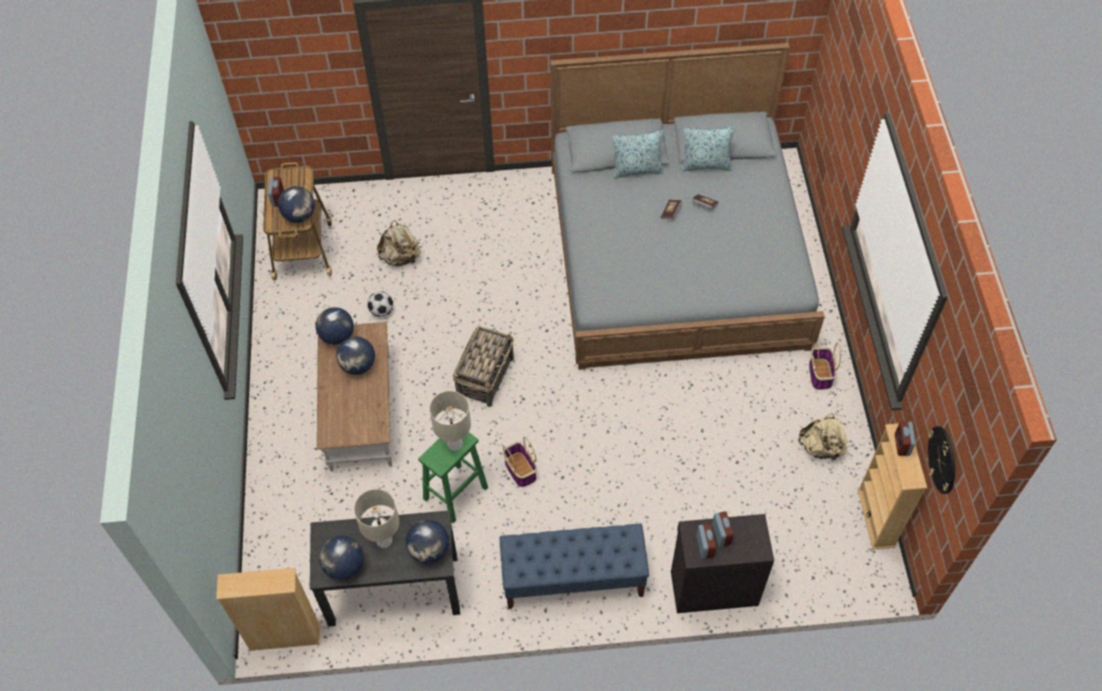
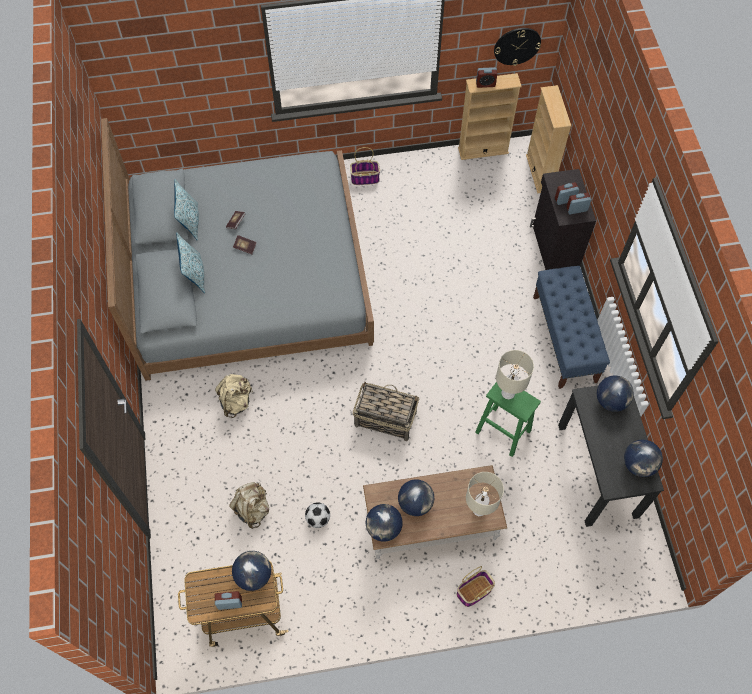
camera: 95 degrees left, 5 degrees up
(284, 636) = (655, 552): beige bookcase -> beige bookcase (539, 173)
(384, 540) = (609, 437): beige table lamp -> beige table lamp (479, 509)
(520, 469) = (474, 383): basket -> basket (474, 591)
(821, 447) = (430, 180): beige backpack -> beige backpack (236, 401)

